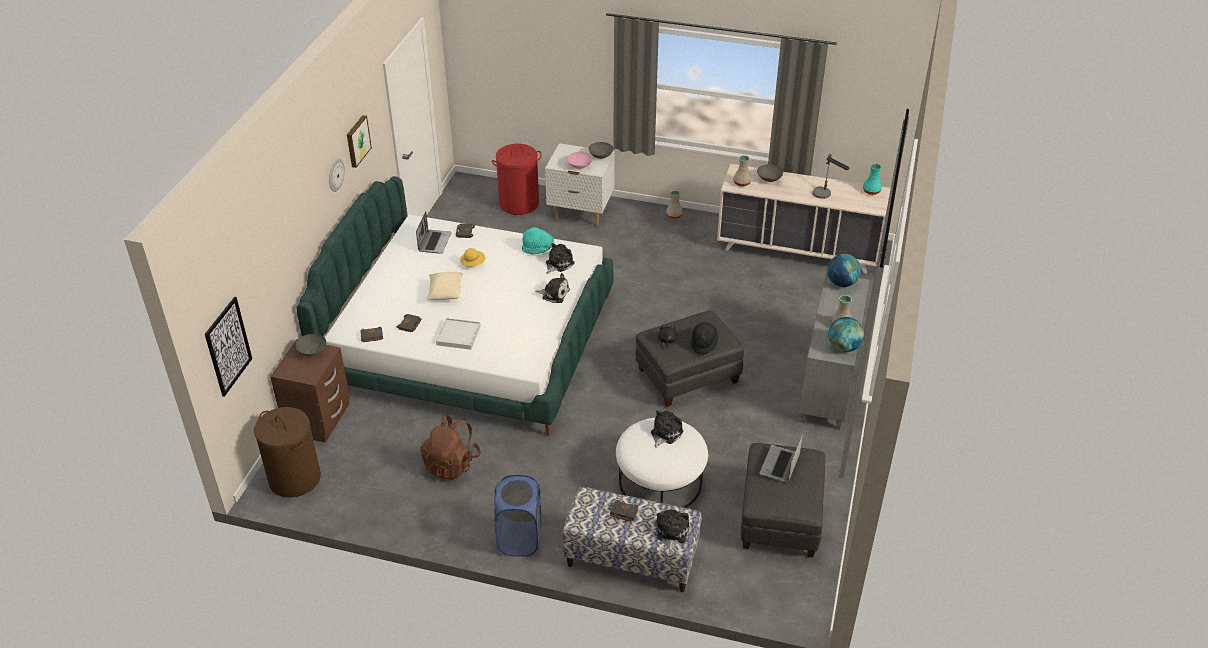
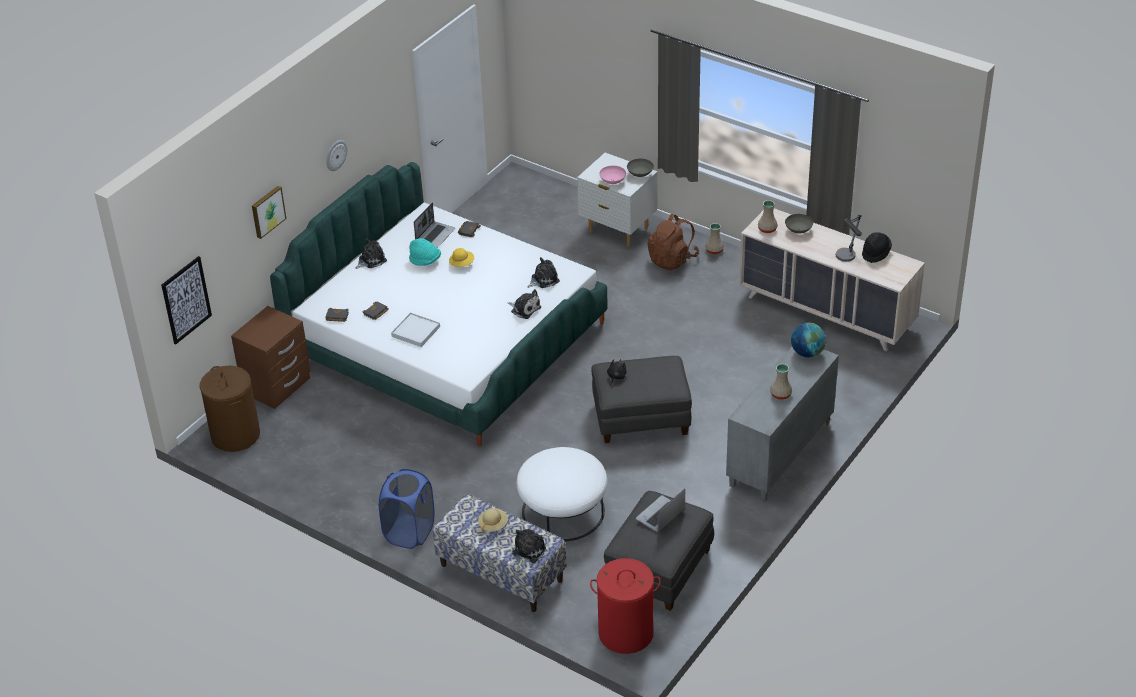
camera: 20 degrees right, 0 degrees up
(312, 352) = (276, 320): grey bowl -> none
(357, 141) = (368, 124): picture -> picture (267, 211)
(445, 293) = (422, 288): beige pillow -> none
(451, 464) = (378, 453): brown backpack -> brown backpack (672, 259)
(519, 204) = (559, 208): red laundry basket -> red laundry basket (625, 633)
(538, 249) = (531, 261): turquoise hat -> turquoise hat (425, 261)
(623, 513) = (493, 525): black book -> beige hat
(665, 433) = (569, 463): plush toy -> plush toy (371, 260)
(703, 343) = (651, 386): black hat -> black hat (875, 253)
(844, 347) = (770, 416): globe -> none
(871, 191) = (900, 262): turquoise vase -> none

